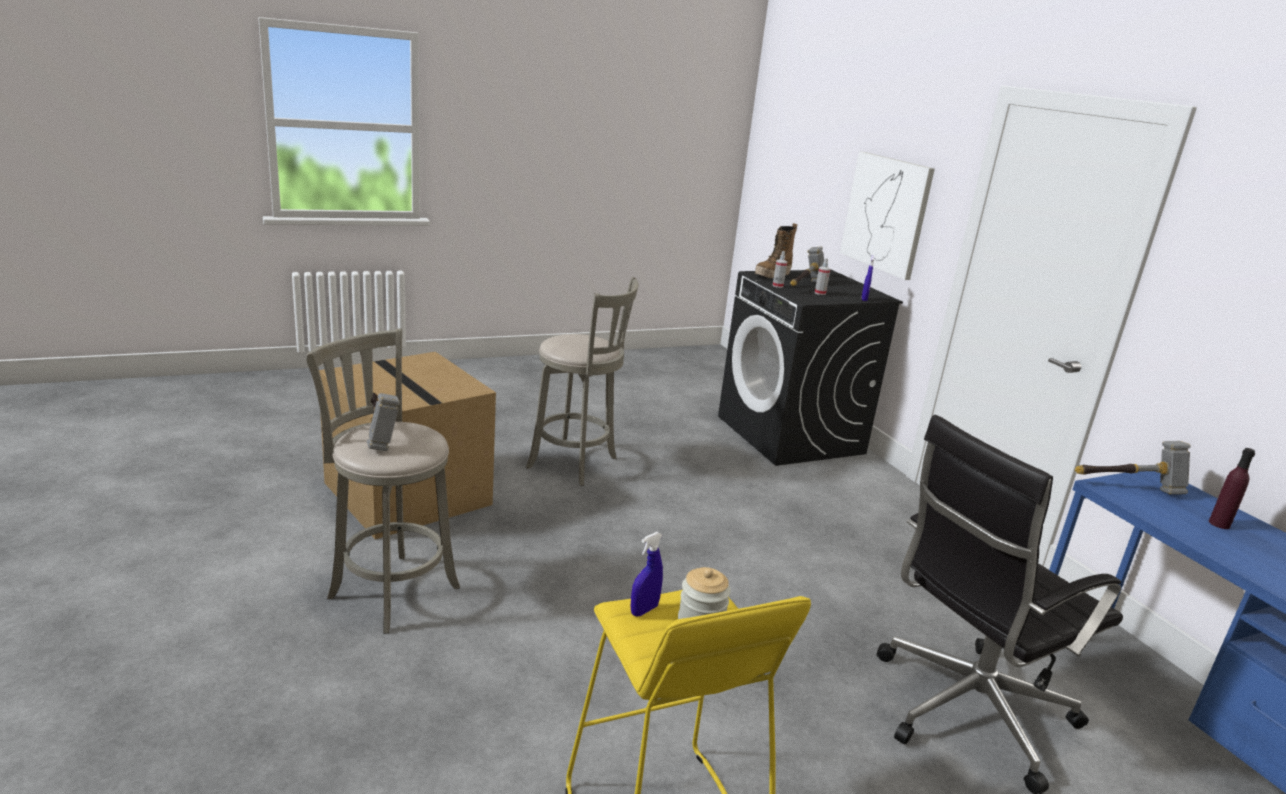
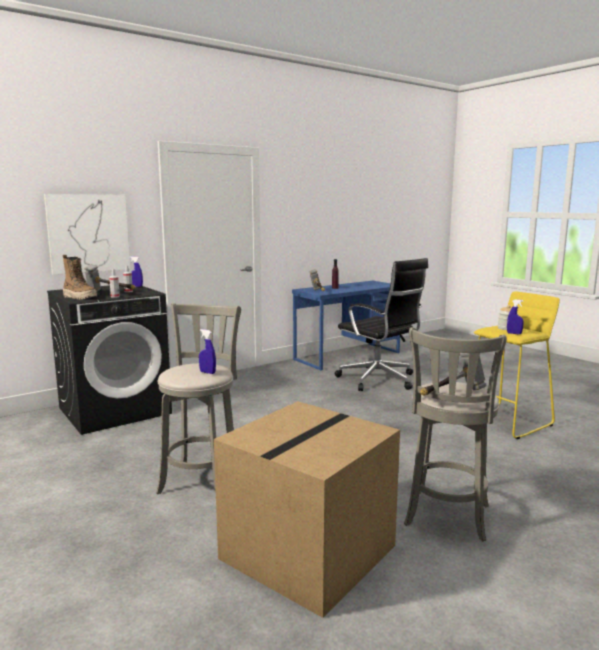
camera: 100 degrees left, 10 degrees down
(565, 345) = (207, 372): none -> blue spray bottle

